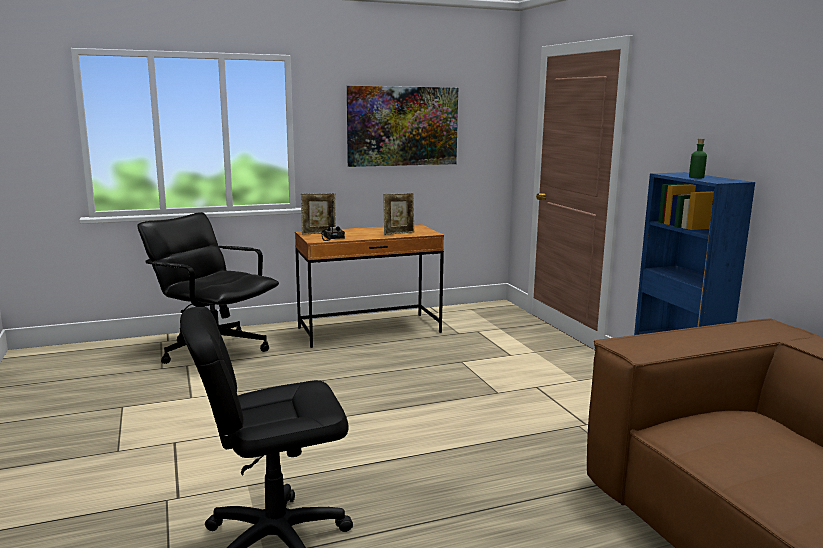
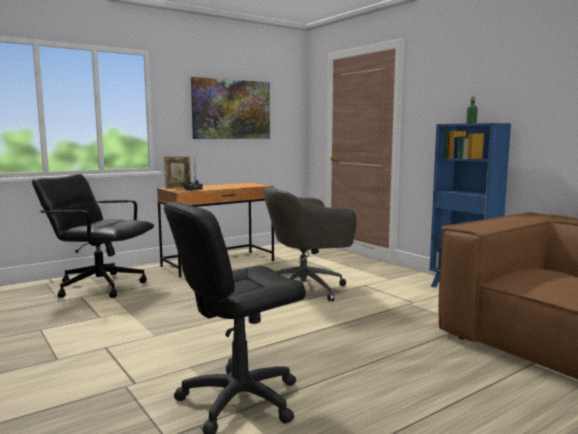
camera: 15 degrees left, 5 degrees down
(399, 233) = (240, 186): picture frame -> none
(455, 384) = (306, 289): none -> grey office chair

